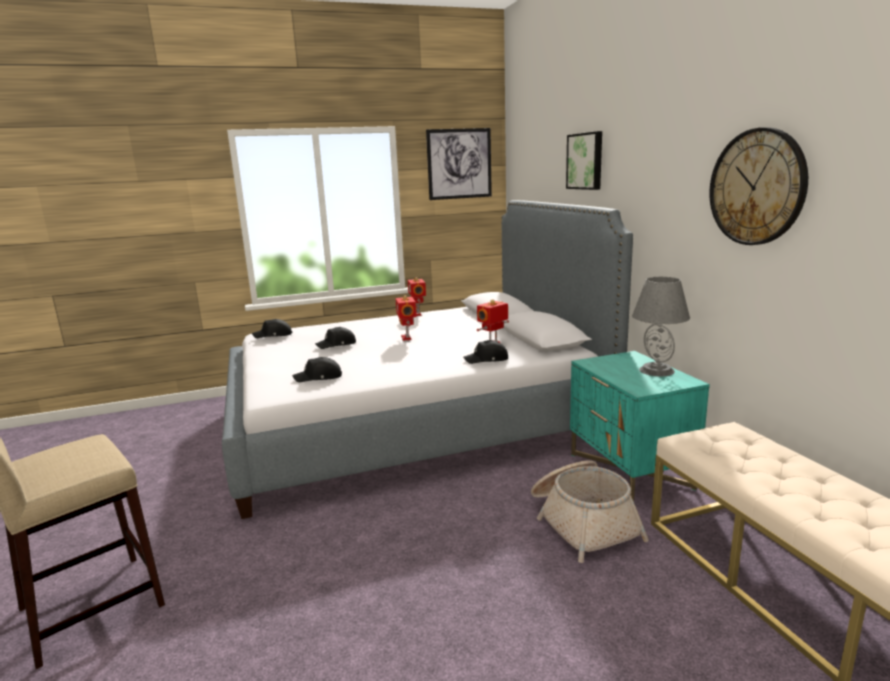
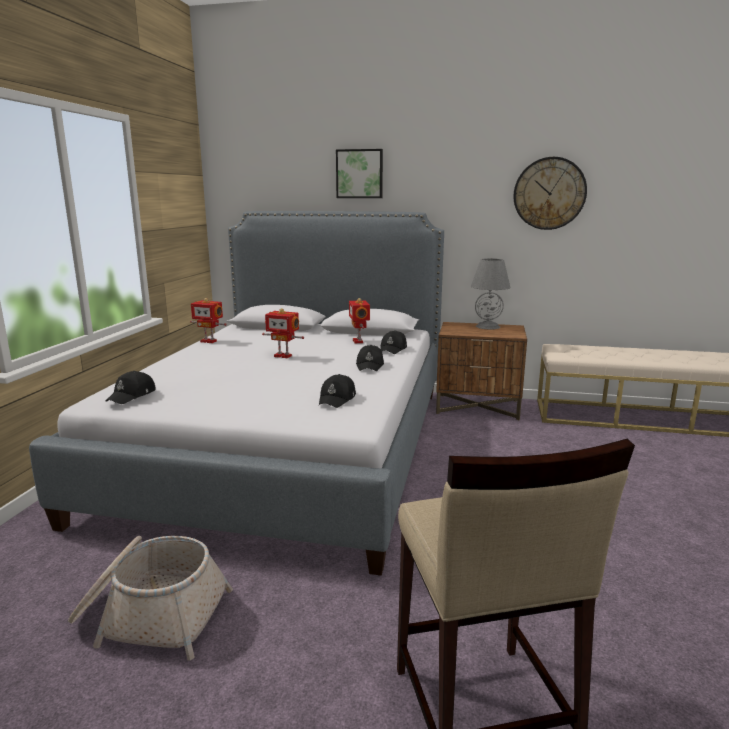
camera: 60 degrees left, 0 degrees up
(337, 344) = (243, 378): black cap -> black cap (370, 365)
(459, 164) = (176, 170): picture -> none
(582, 522) = (524, 437): basket -> basket (151, 615)
(630, 472) = (478, 407): turquoise nightstand -> brown nightstand

